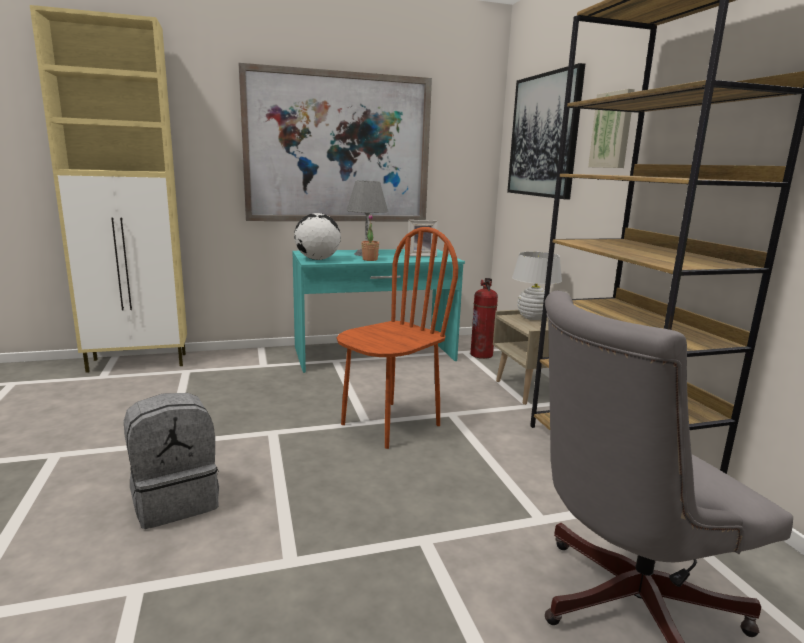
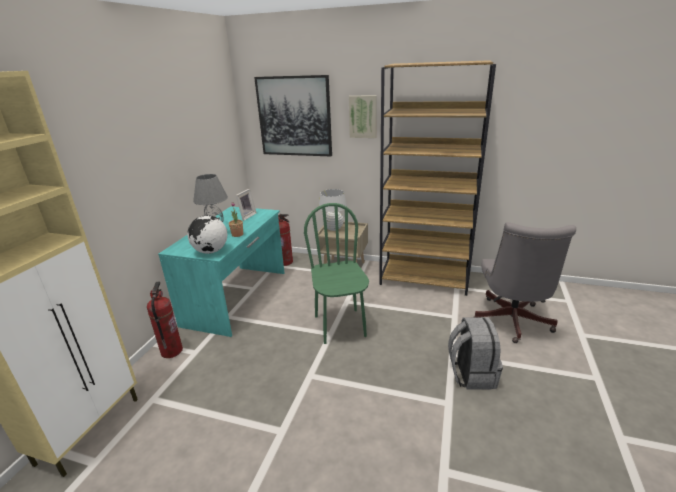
camera: 55 degrees left, 10 degrees up
(176, 500) = (364, 440): grey backpack -> grey backpack (471, 374)
(256, 356) = (171, 351): none -> fire extinguisher
(338, 148) = (162, 155): picture -> none
(390, 424) = (340, 326): brown chair -> green chair

